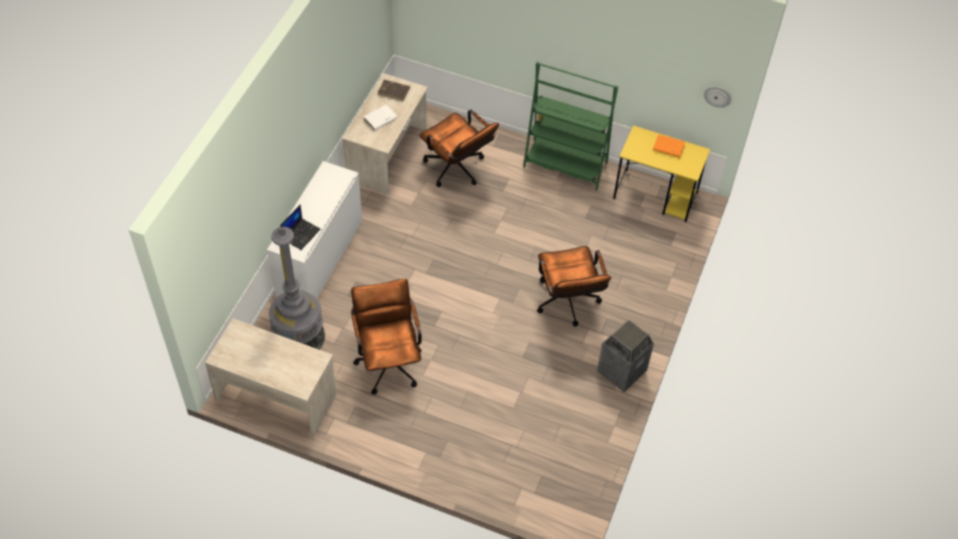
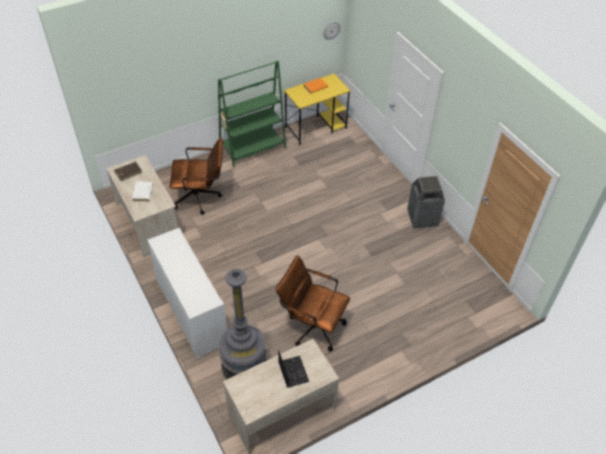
camera: 50 degrees left, 5 degrees down
(301, 234) = (197, 290): laptop -> laptop (292, 371)
(568, 304) = (353, 211): brown office chair -> none

